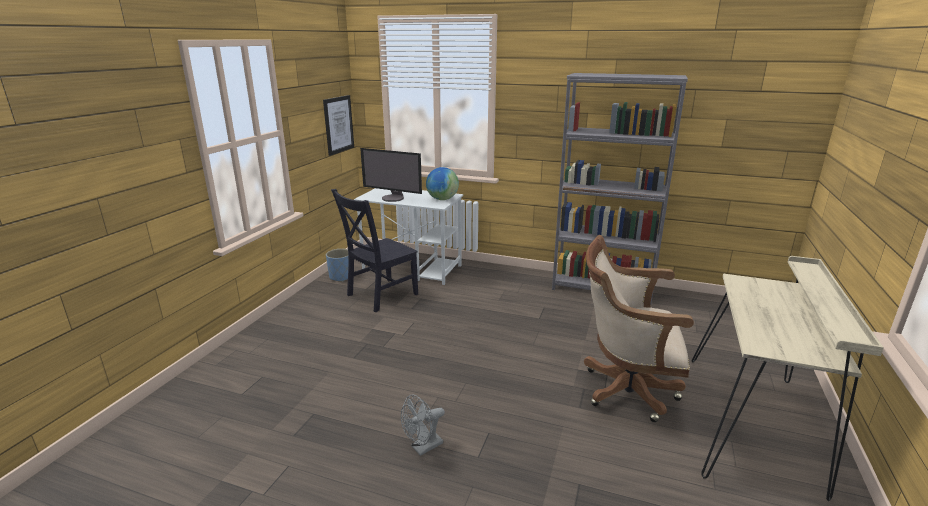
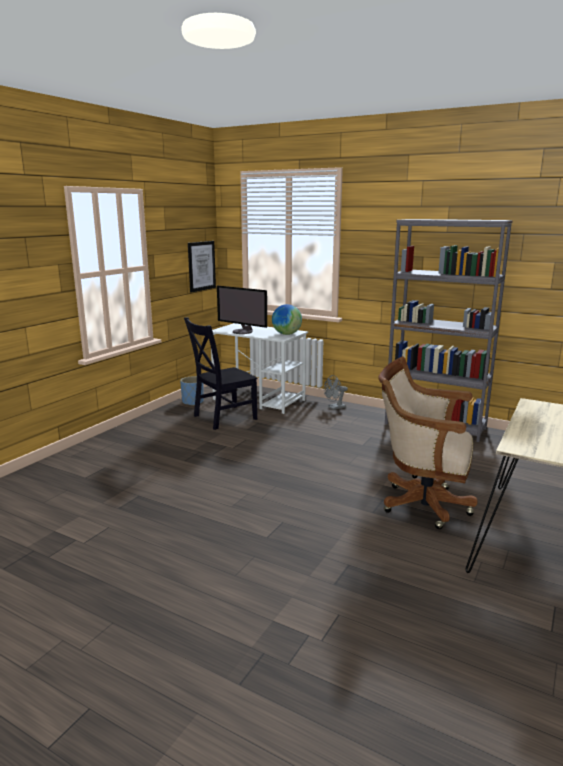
camera: 10 degrees right, 5 degrees down
(423, 448) = (222, 526): grey fan -> grey fan (334, 408)

